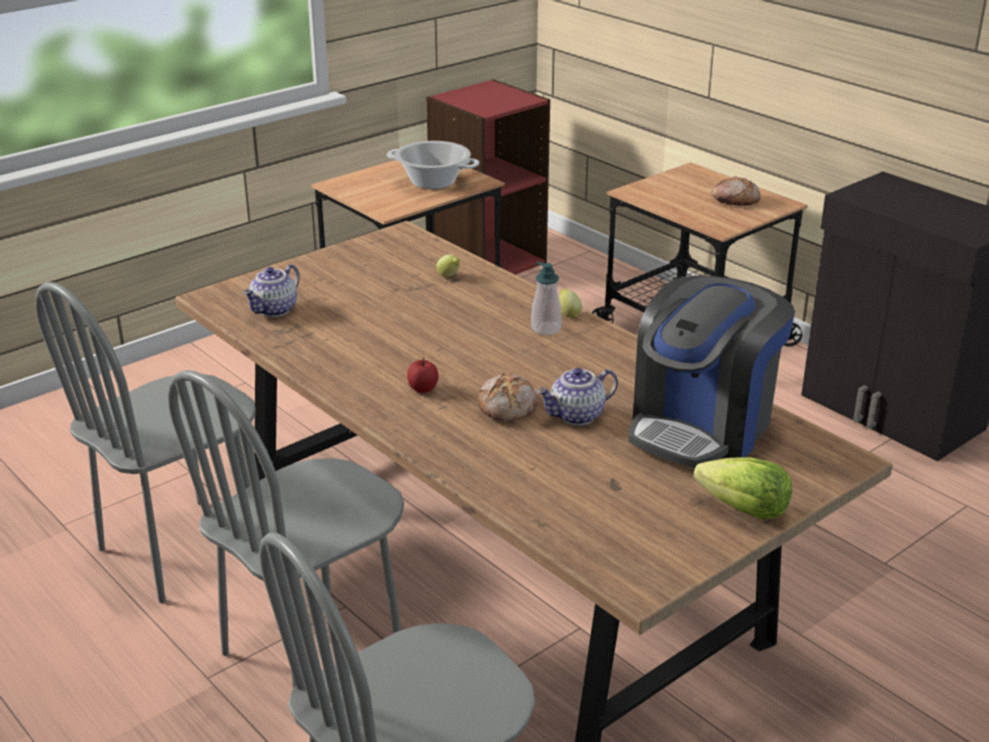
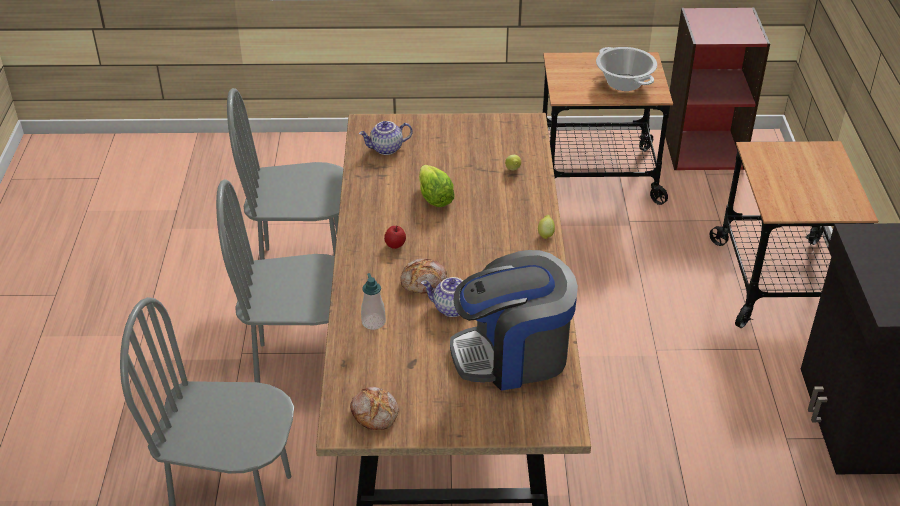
camera: 40 degrees right, 10 degrees up
(546, 329) = (517, 238): soap dispenser -> soap dispenser (373, 322)
(735, 200) = (824, 191): bread -> bread (375, 413)
(744, 510) = (457, 421): lettuce -> lettuce (434, 198)

